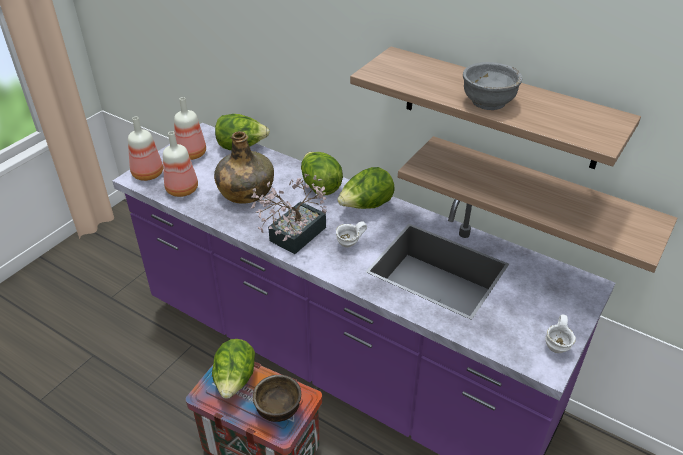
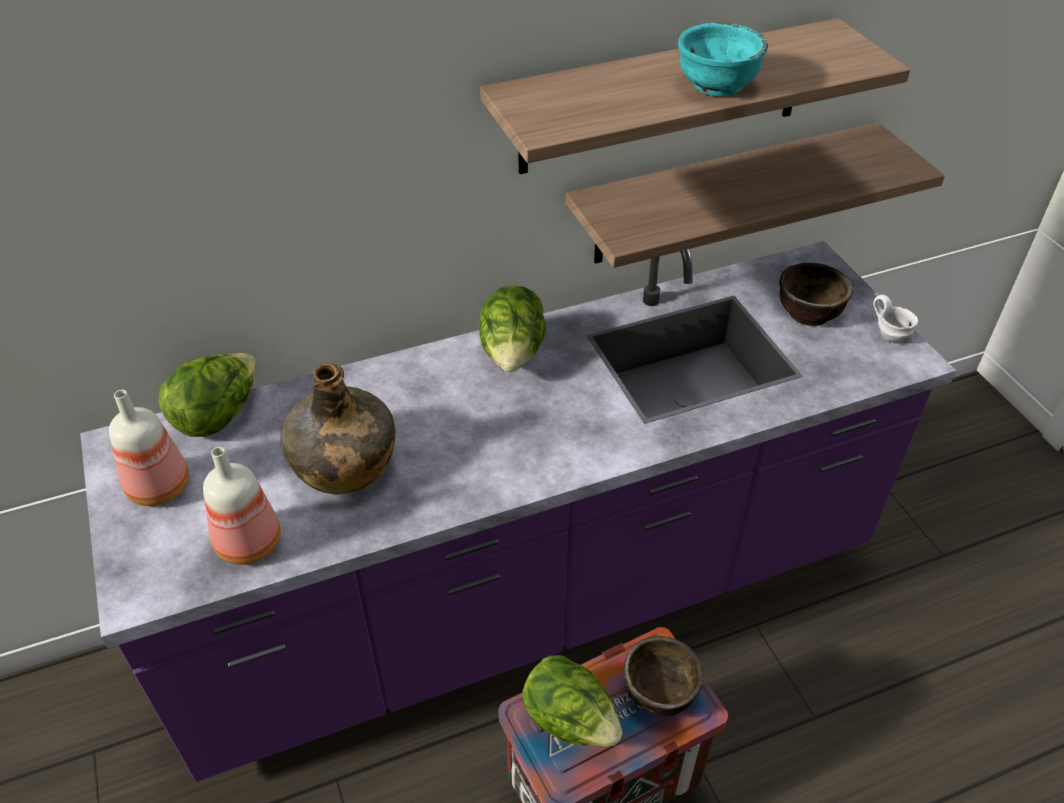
camera: 55 degrees left, 5 degrees up
(147, 174) = (144, 574): bottle -> none
(293, 237) = (507, 461): potted plant -> none
(320, 186) = (420, 377): lettuce -> none
(350, 245) = (578, 410): white mug -> none
(488, 102) = (717, 85): grey bowl -> turquoise bowl
(532, 301) = (808, 313): none -> brown bowl

